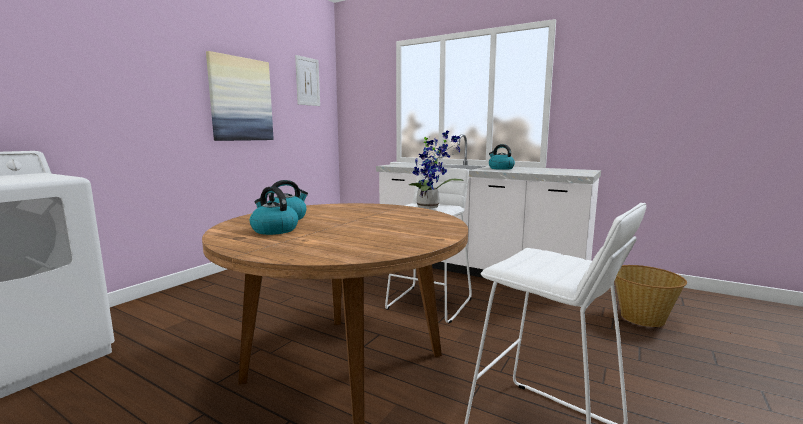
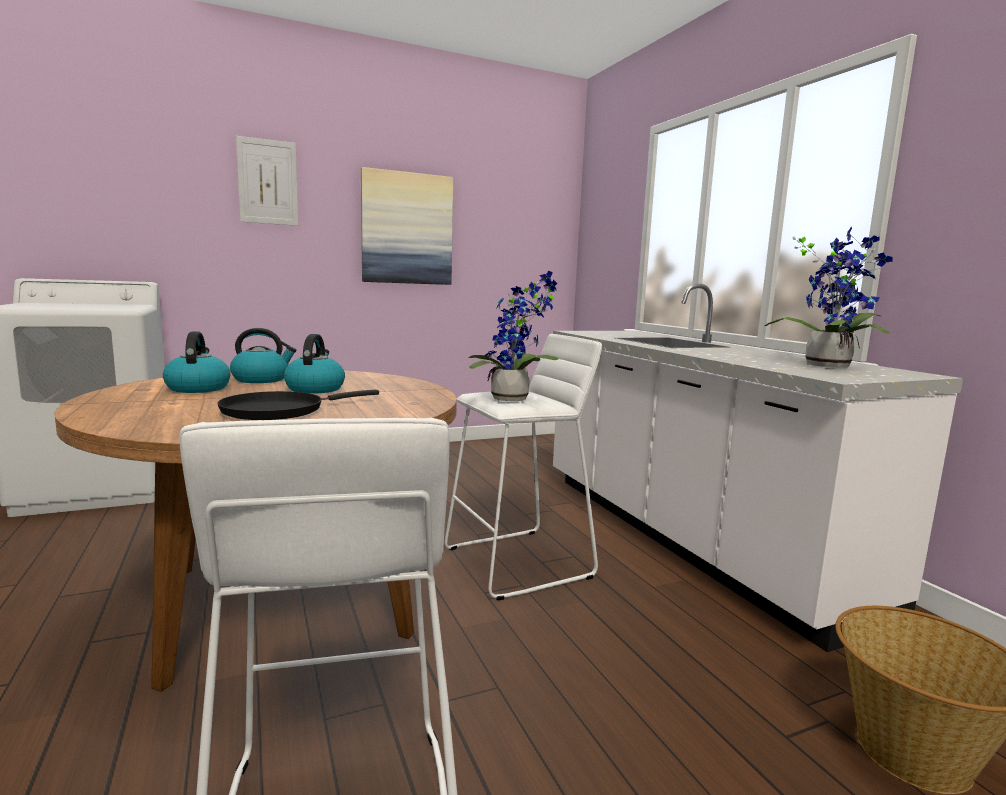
camera: 35 degrees right, 0 degrees up
(307, 81) = (523, 202): picture -> picture (268, 182)
(383, 231) = (279, 411): none -> black frying pan
(500, 168) = (731, 352): kettle -> kettle (315, 389)
(554, 170) = (829, 365): none -> potted plant

